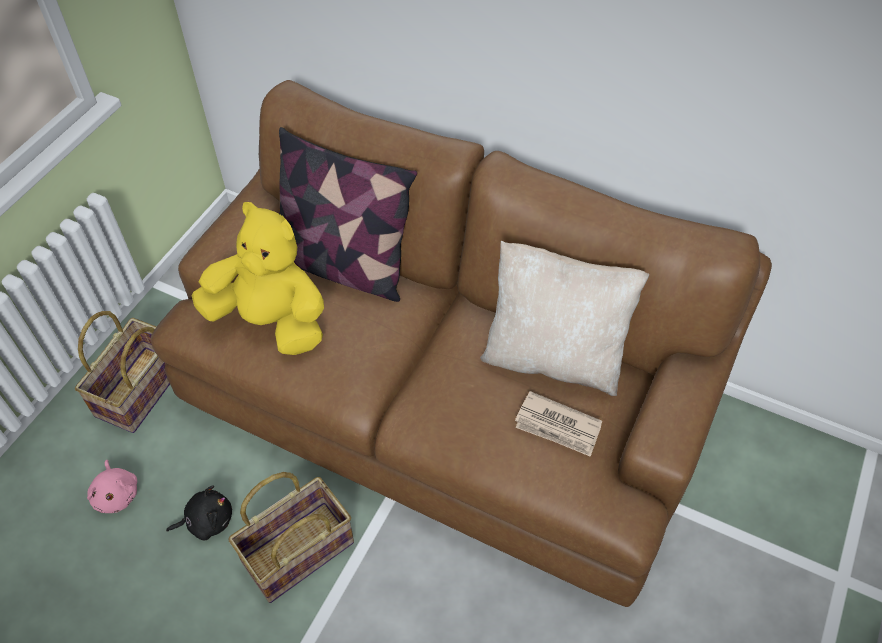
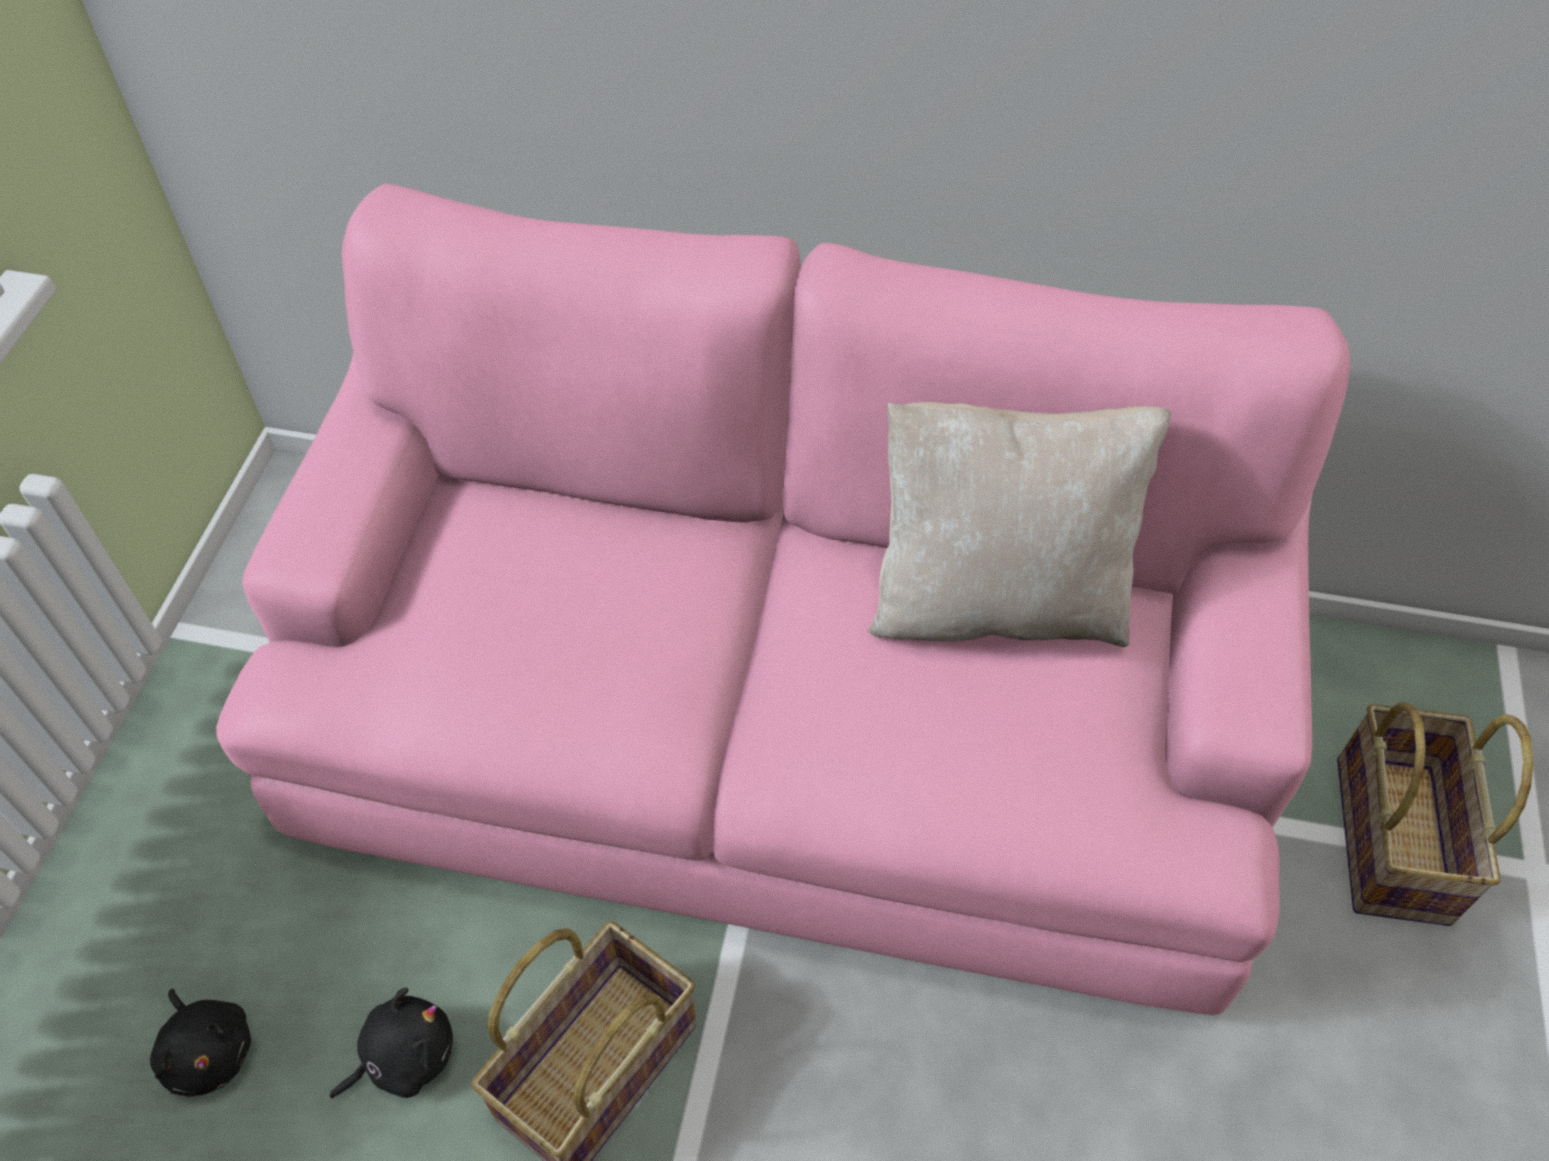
camera: 15 degrees left, 0 degrees up
(117, 494) = (209, 1051): pink plush toy -> black plush toy
(141, 391) = (203, 838): basket -> basket (1395, 841)
(271, 321) = (455, 649): yellow plush toy -> none
(343, 266) = (560, 517): pillow -> none
(442, 399) = (776, 723): brown sofa -> pink sofa
(558, 426) = (1048, 724): newspaper -> none

